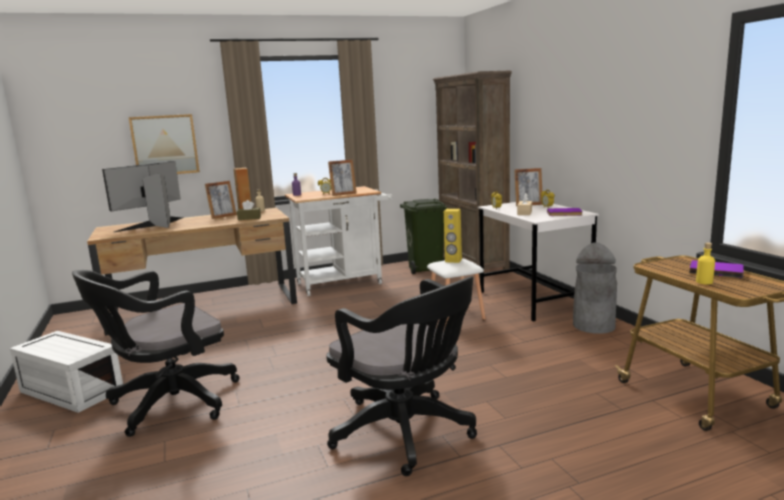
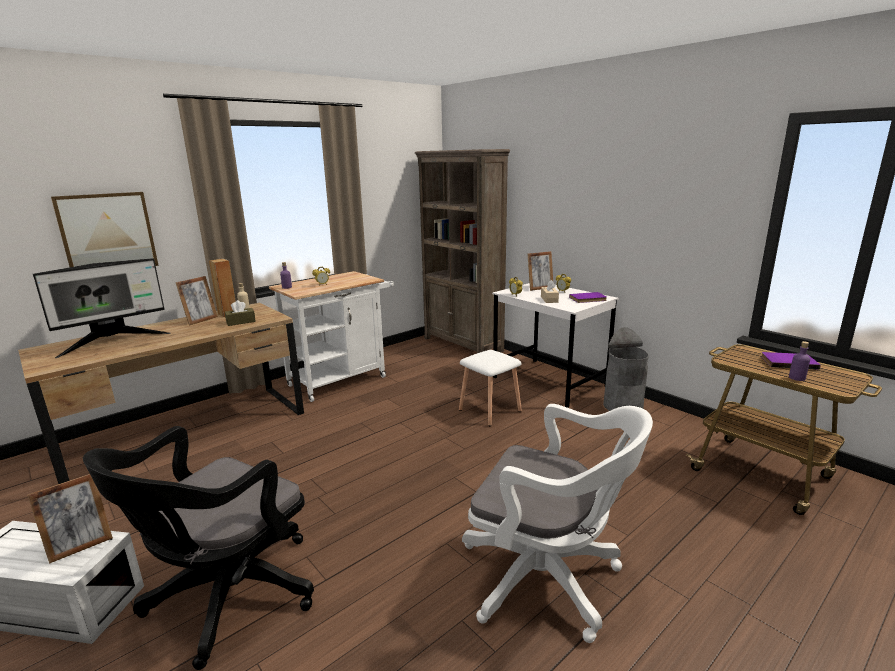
camera: 20 degrees left, 5 degrees up
(155, 225) = (113, 341): monitor -> monitor turned 150 degrees counterclockwise
(343, 194) = (344, 284): picture frame -> picture frame (81, 546)
(407, 433) = (548, 579): black office chair -> white office chair
(426, 268) = (419, 352): green trash can -> none
(453, 260) = (487, 354): yellow speaker -> none
(704, 282) = (797, 378): yellow bottle -> purple bottle

